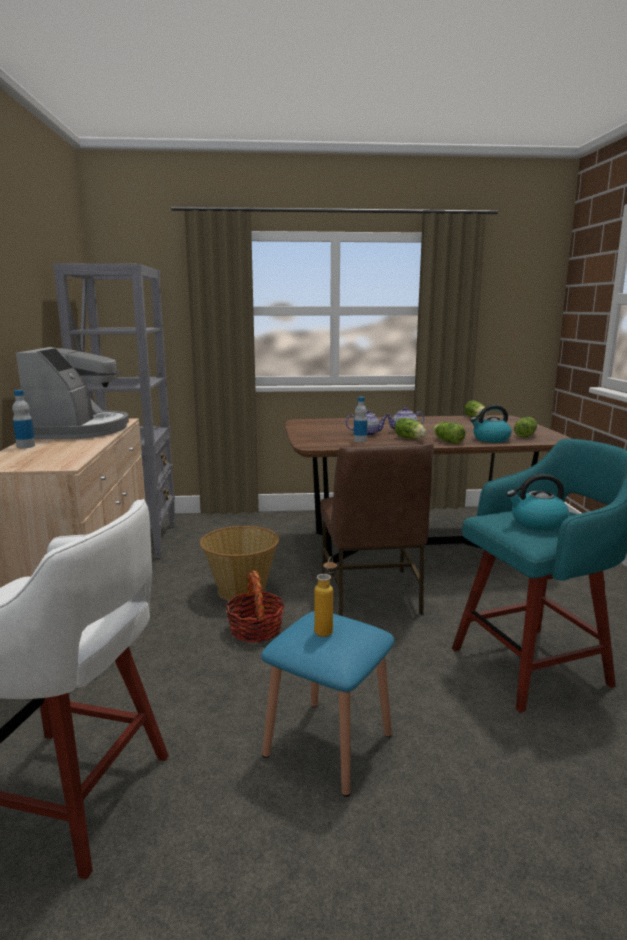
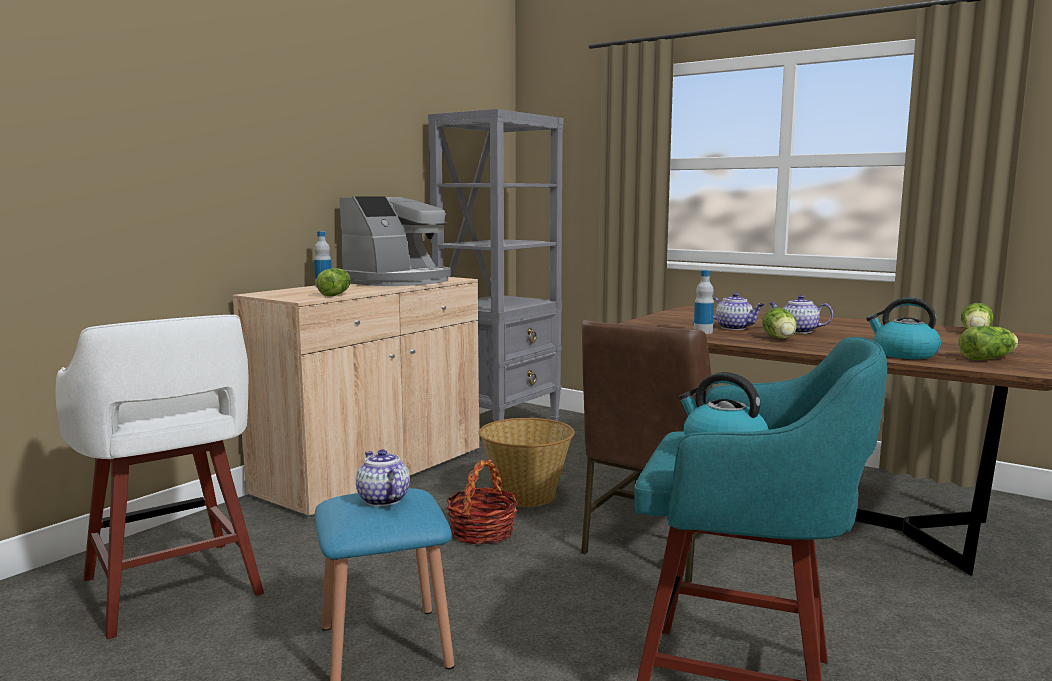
camera: 40 degrees right, 5 degrees down
(326, 629) = (382, 499): bottle -> teapot
(447, 441) = (824, 347): lettuce -> lettuce (336, 294)

